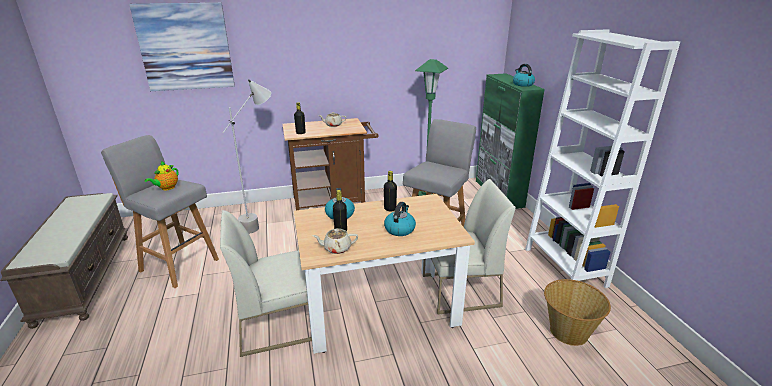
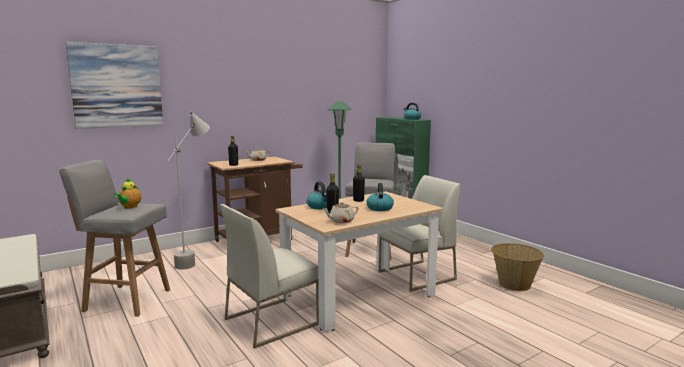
camera: 20 degrees left, 15 degrees down
(564, 267) = (482, 251): white bookcase -> none

